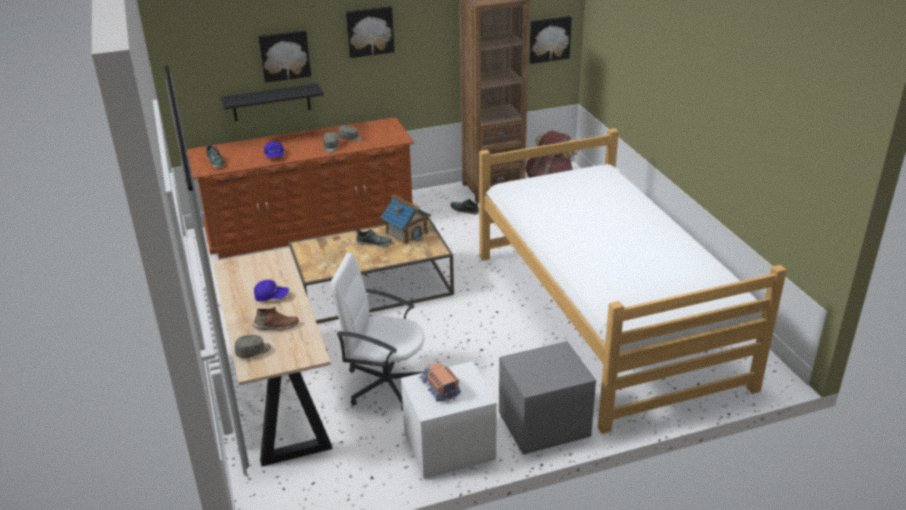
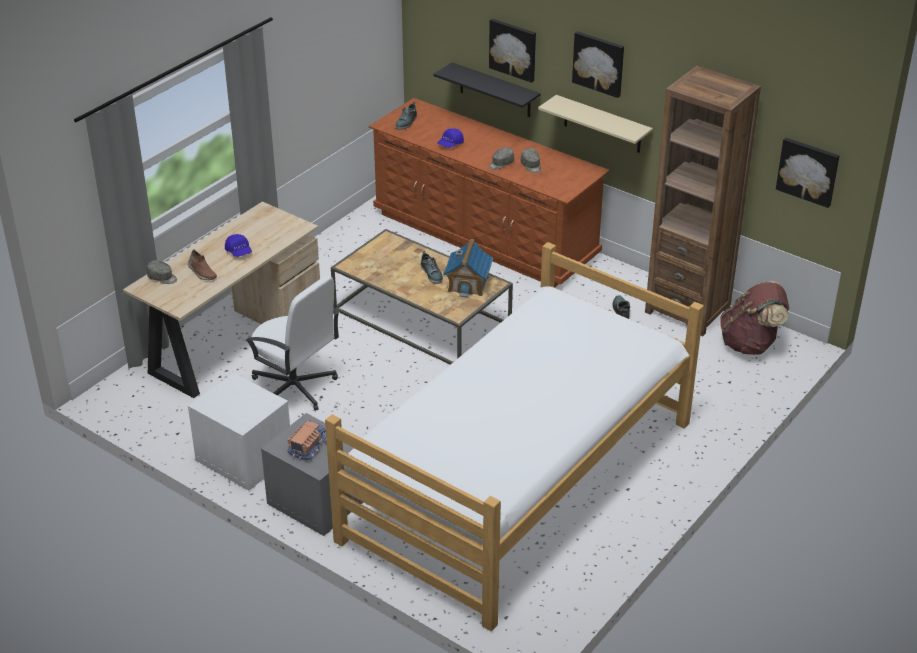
camera: 55 degrees right, 5 degrees up
(380, 83) = (602, 124): none -> beige shelf
(385, 383) = (294, 388): white office chair -> white office chair turned 150 degrees clockwise
(439, 388) = (235, 397): toy truck -> toy truck (308, 446)

